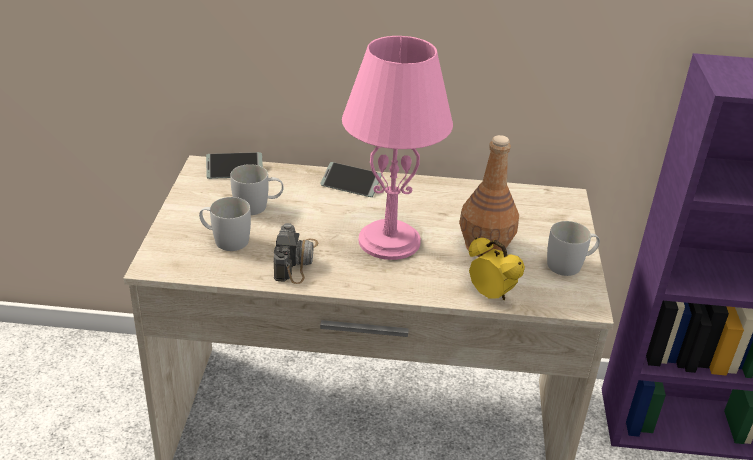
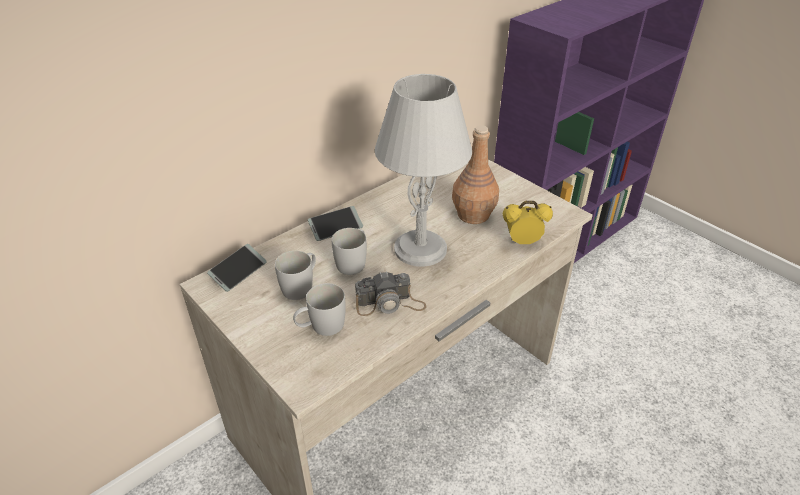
camera: 45 degrees left, 5 degrees up
(296, 260) = (390, 304): camera -> camera turned 120 degrees clockwise
(390, 240) = (420, 248): pink table lamp -> grey table lamp
(570, 265) = (526, 195): white mug -> white mug (353, 262)

